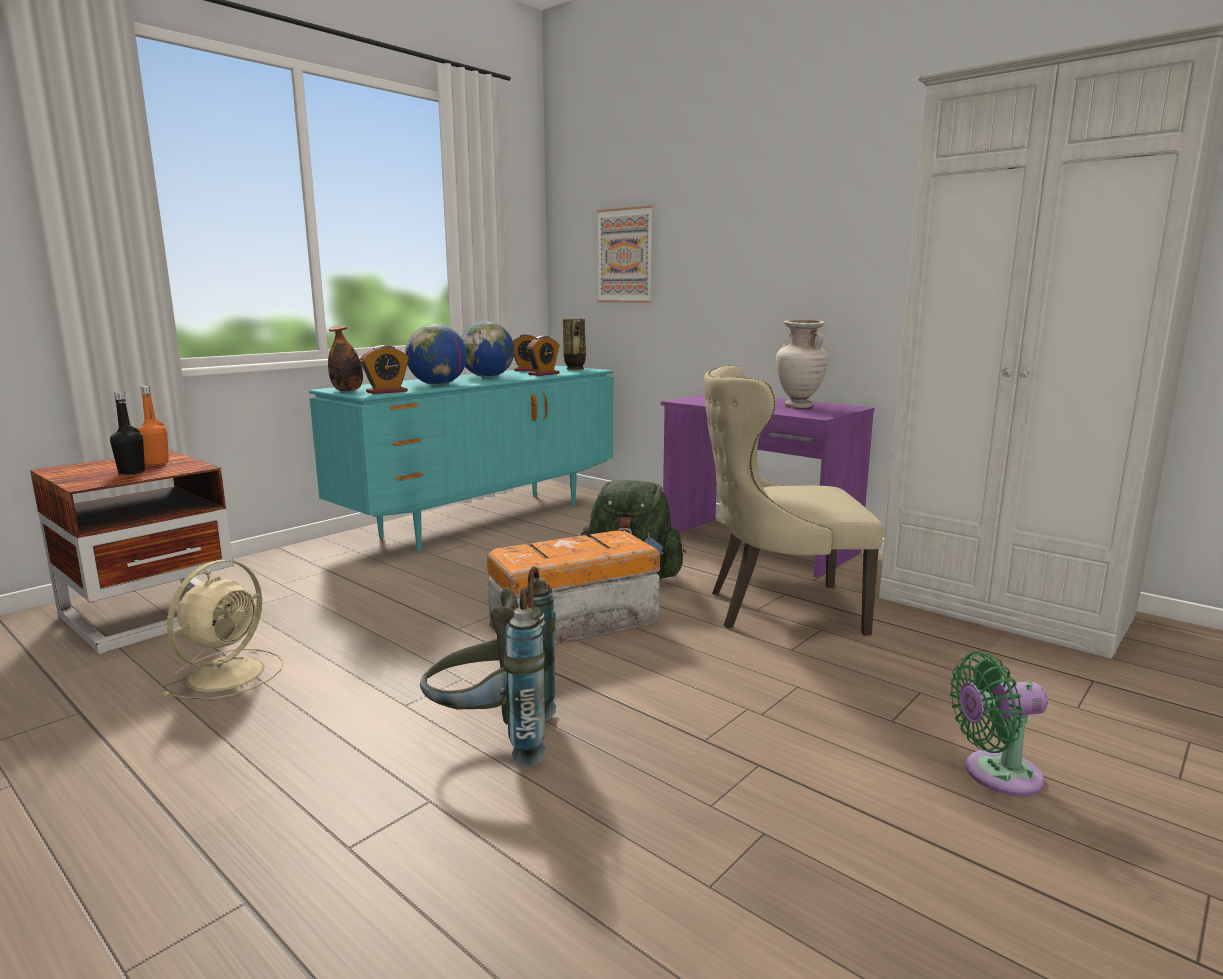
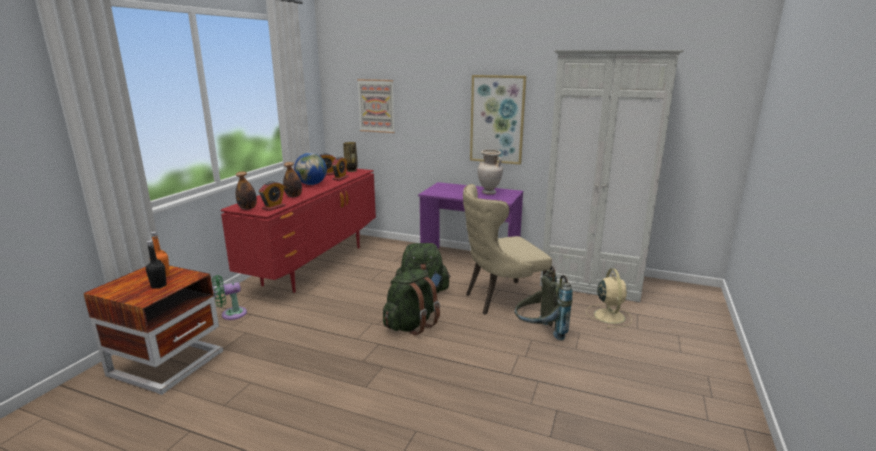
camera: 20 degrees left, 5 degrees up
(228, 673) = (254, 389): beige fan -> beige fan (608, 315)
(438, 385) = (293, 196): globe -> bottle
(485, 520) = (315, 265): turquoise dresser -> red dresser
(494, 738) = (421, 394): grey backpack -> grey backpack (539, 333)
(571, 623) = (411, 325): storage box -> green backpack
(829, 264) = (497, 119): none -> picture
(995, 774) = (622, 364): green fan -> green fan (231, 314)

